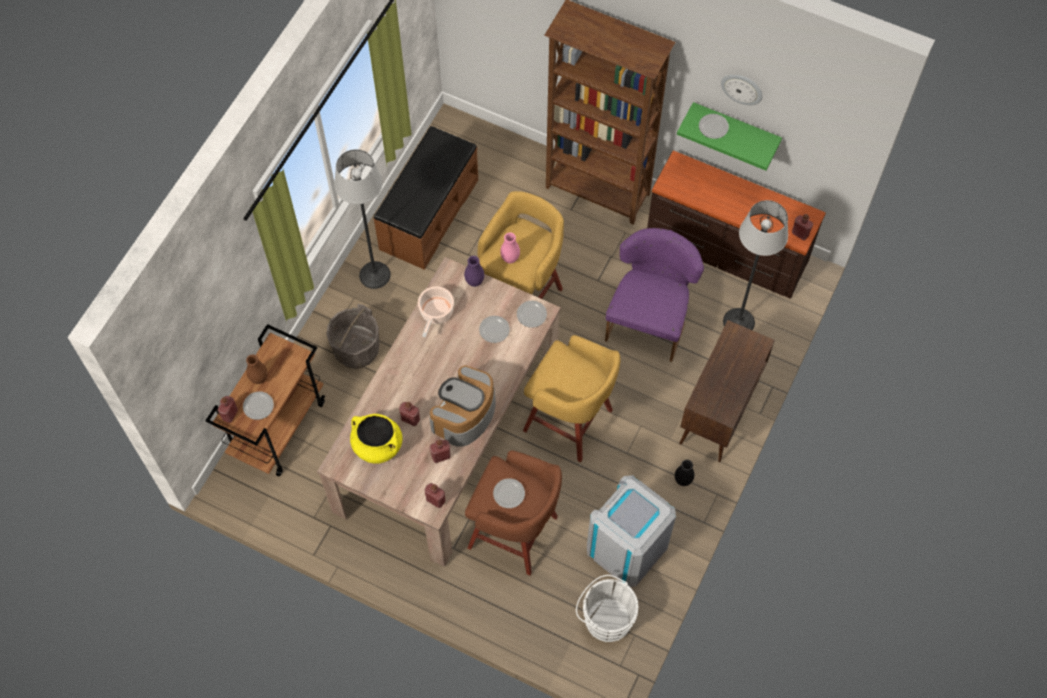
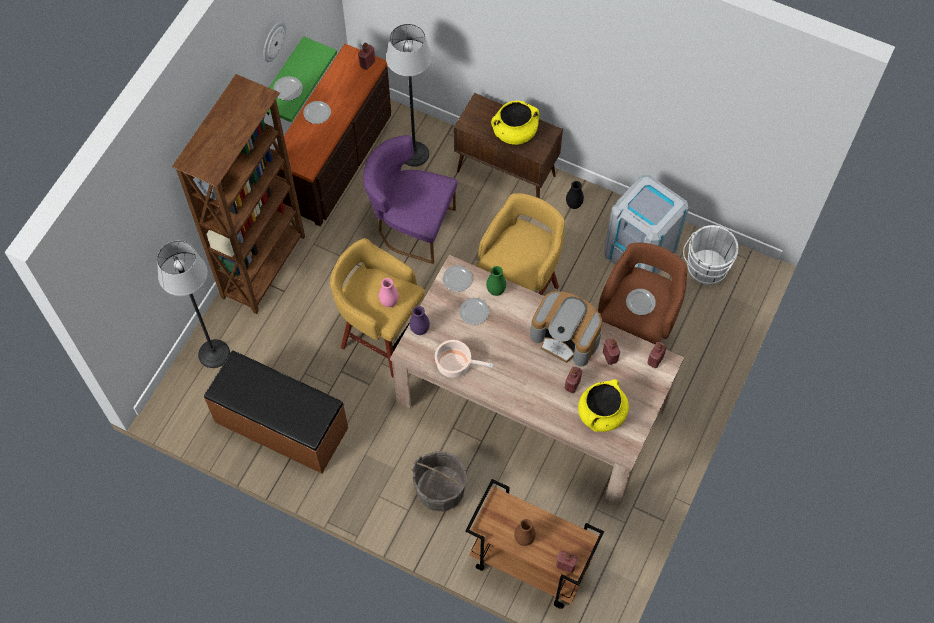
camera: 90 degrees left, 0 degrees up
(259, 406) = (555, 537): plate -> plate (317, 113)
(375, 274) = (352, 476): floor lamp -> floor lamp (213, 353)
(518, 350) = (496, 291): none -> green vase
(724, 379) = (514, 132): none -> yellow cooking pot

